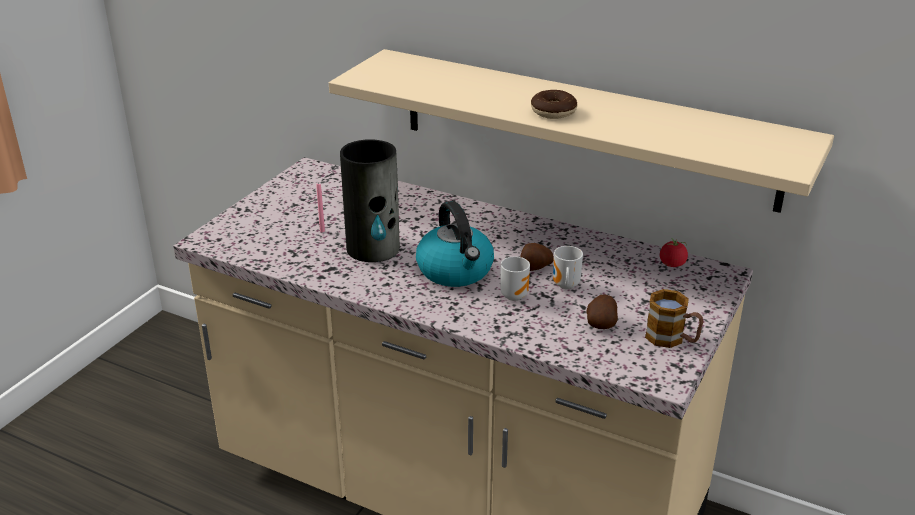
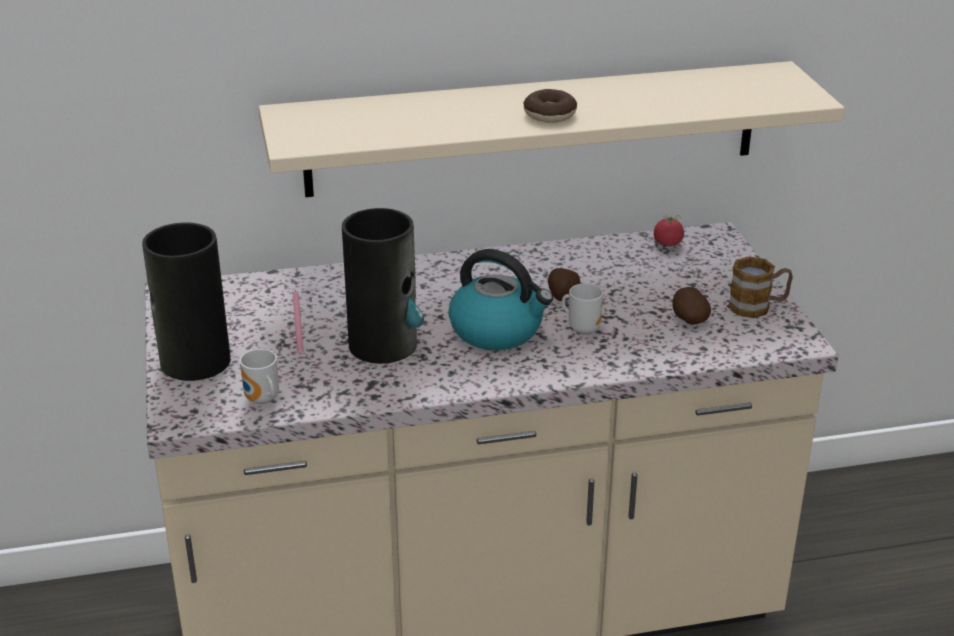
camera: 40 degrees left, 0 degrees up
(260, 211) = (194, 361): none -> vase
(564, 286) = (612, 301): mug -> mug (262, 401)

